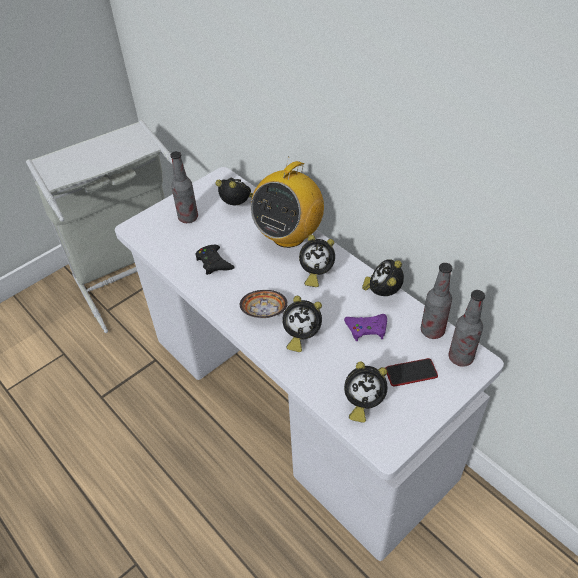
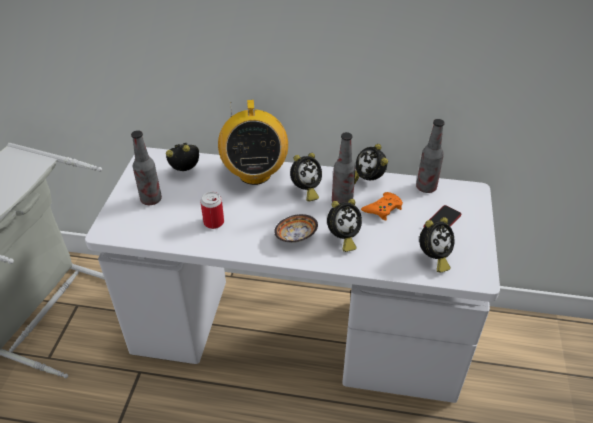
camera: 40 degrees left, 5 degrees down
(214, 262) = (214, 222): black game controller -> can
(366, 329) = (383, 209): purple game controller -> orange game controller
(460, 357) = (461, 195): bottle -> bottle (342, 201)

